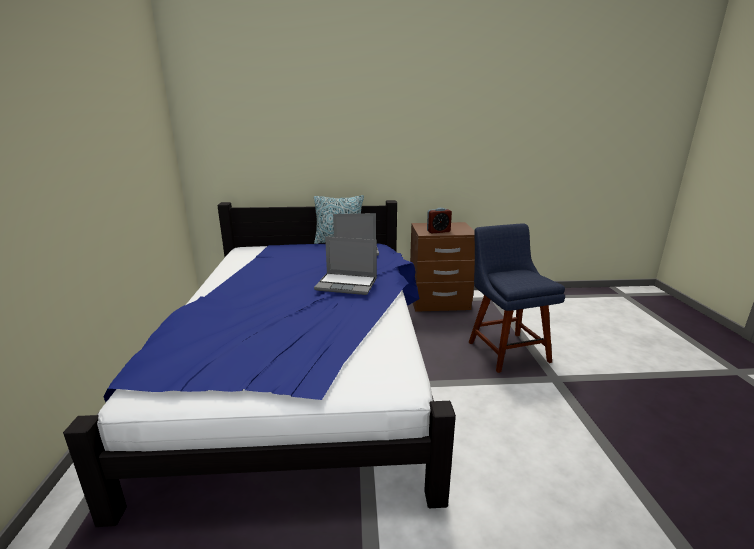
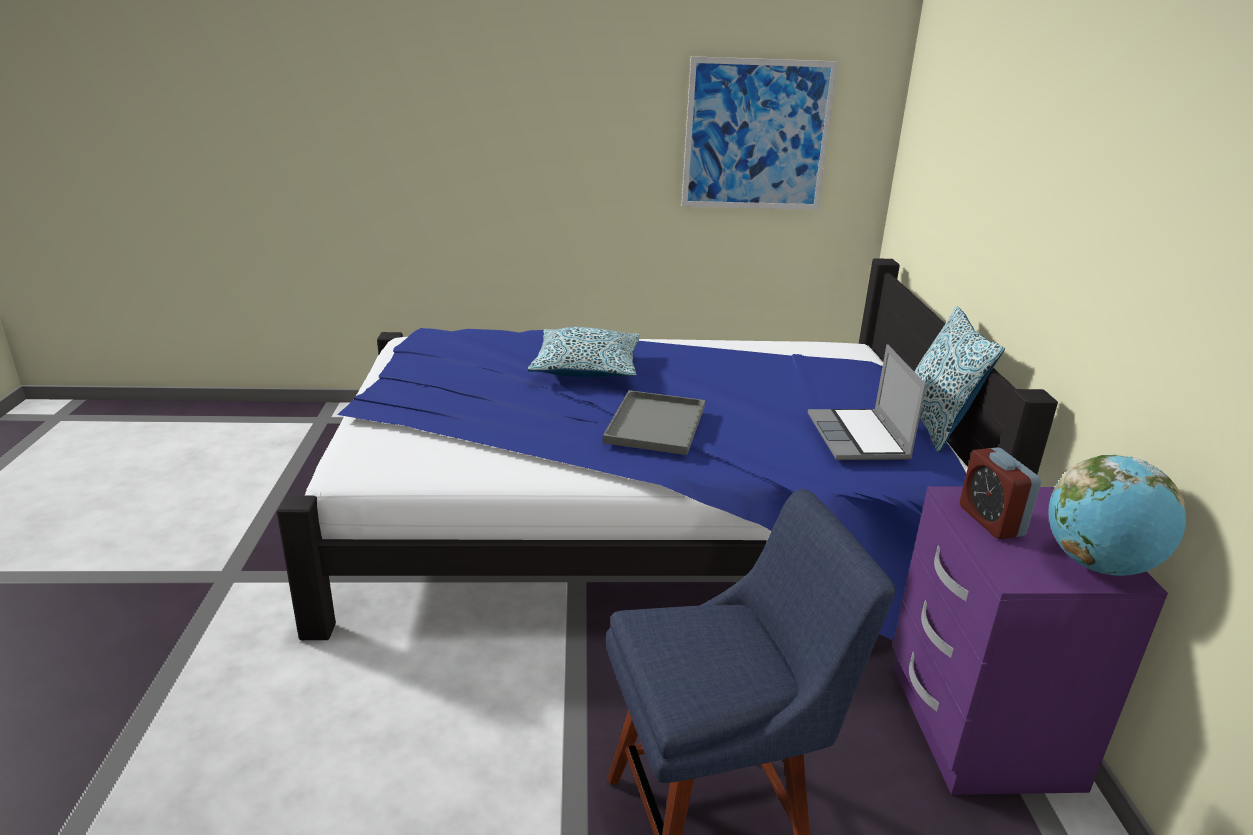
camera: 90 degrees right, 5 degrees up
(139, 152) = (756, 135): none -> picture
(257, 304) = (586, 367): none -> pillow
(347, 284) = (656, 425): laptop -> grey tray
(439, 302) = (978, 725): brown nightstand -> purple nightstand
(456, 225) = (1098, 565): none -> globe

